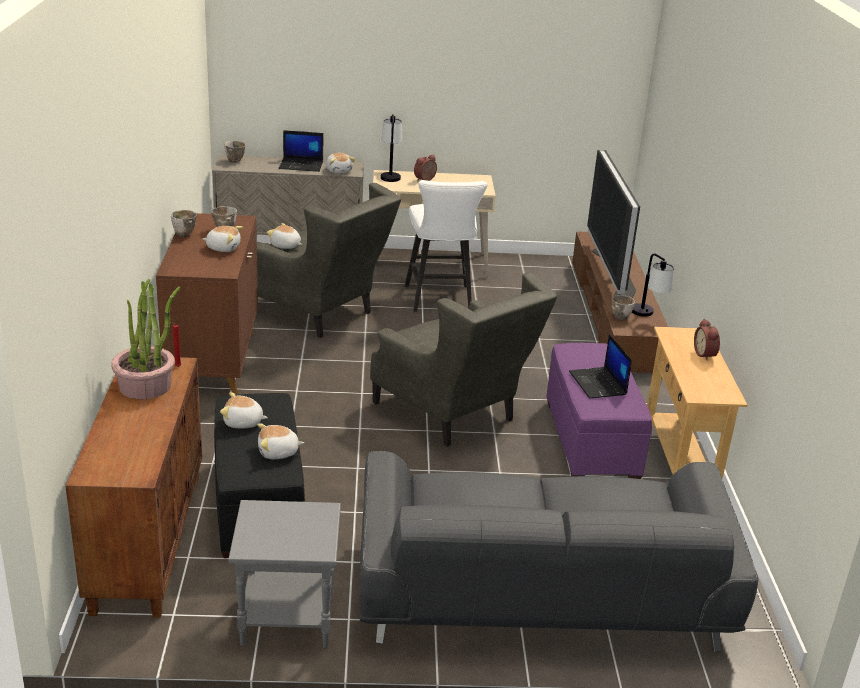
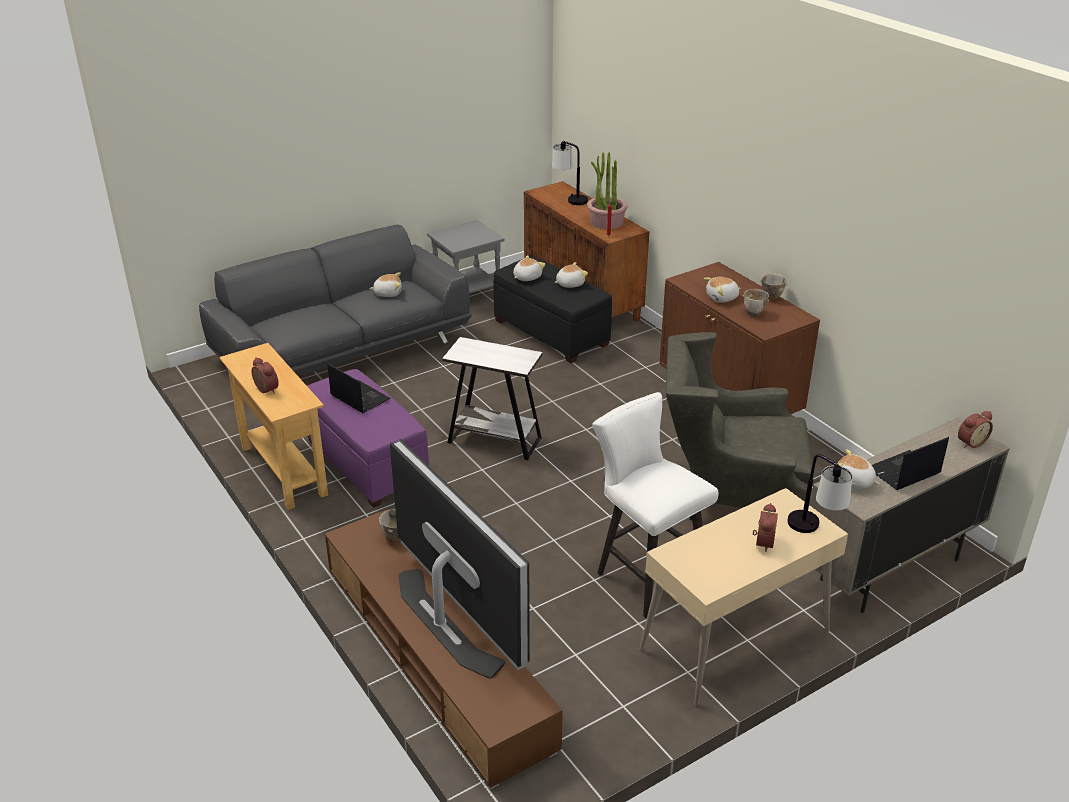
camera: 150 degrees right, 5 degrees up
(234, 161) = (970, 442): bowl -> alarm clock
(285, 246) = (779, 426): plush toy -> plush toy (388, 293)
(455, 415) = (494, 440): grey armchair -> white side table
(648, 316) = (366, 555): table lamp -> table lamp (569, 199)

